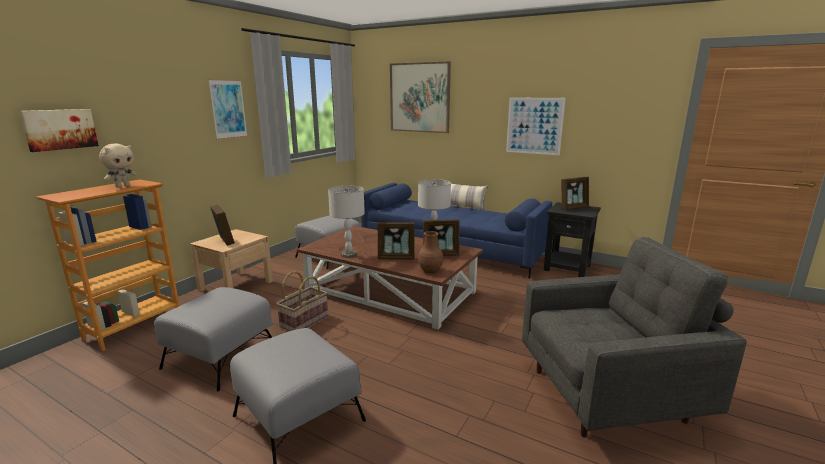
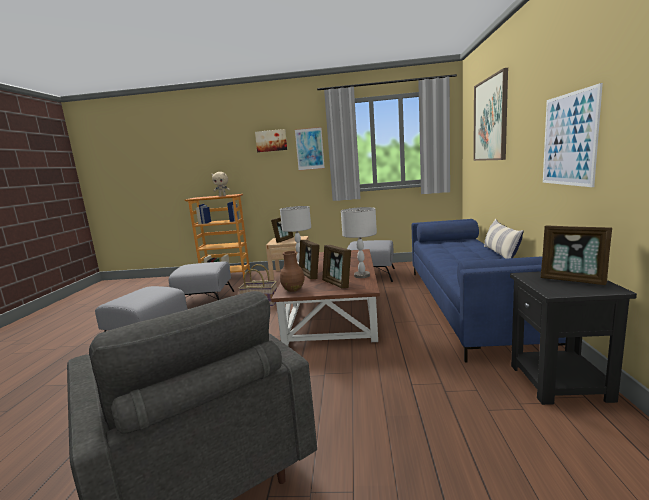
camera: 65 degrees right, 5 degrees down
(60, 129) = (208, 164): picture -> picture (271, 140)

